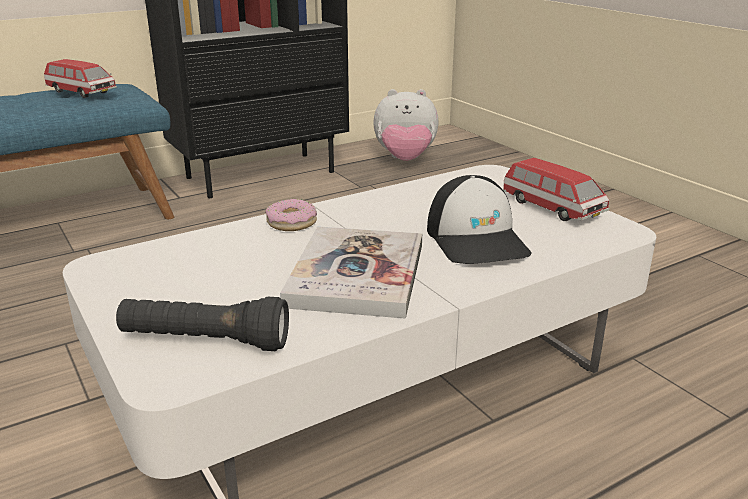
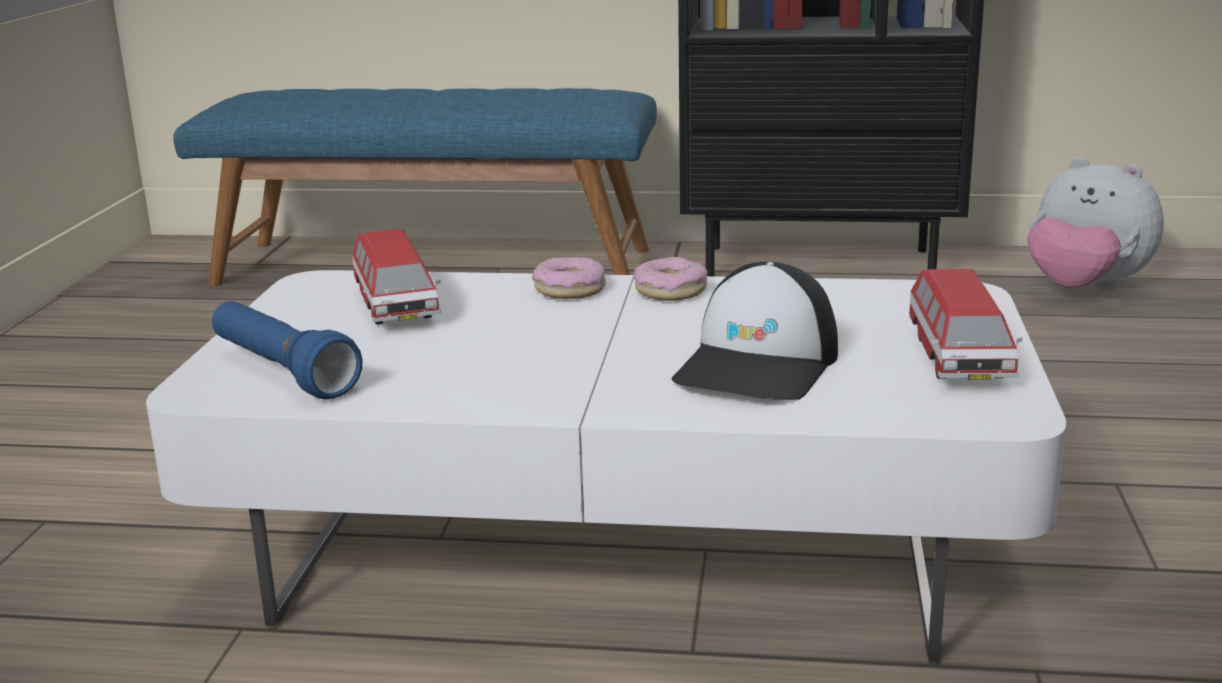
camera: 40 degrees right, 5 degrees down
(81, 92) = (557, 95): toy car -> toy car (395, 307)
(205, 342) = (283, 372): black flashlight -> blue flashlight
(351, 208) = (670, 291): none -> donut
(357, 274) = (536, 359): book -> none

